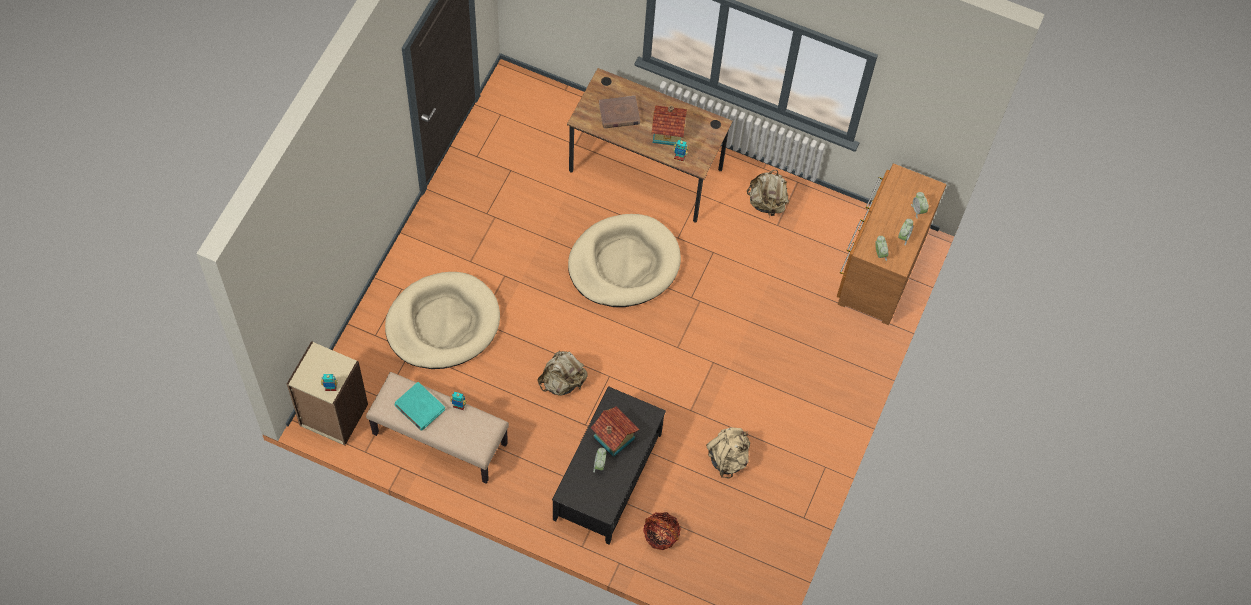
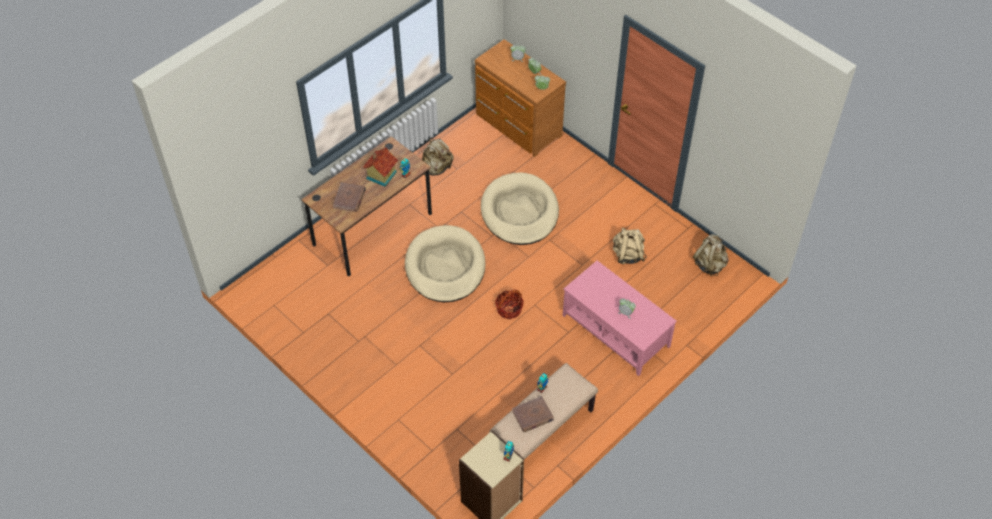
camera: 65 degrees left, 10 degrees down
(419, 407) = (533, 416): turquoise book -> brown book
(443, 323) = (442, 399): beige dog bed -> beige dog bed (519, 212)
(562, 382) = (527, 335): beige backpack -> beige backpack (710, 264)
(608, 477) = (616, 330): black coffee table -> pink coffee table
(613, 438) = (607, 298): toy house -> none
(660, 535) = (673, 313): basket -> basket (509, 309)

